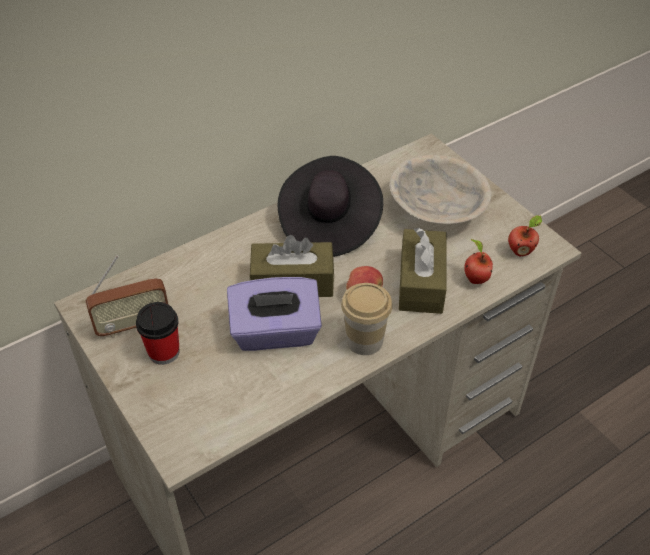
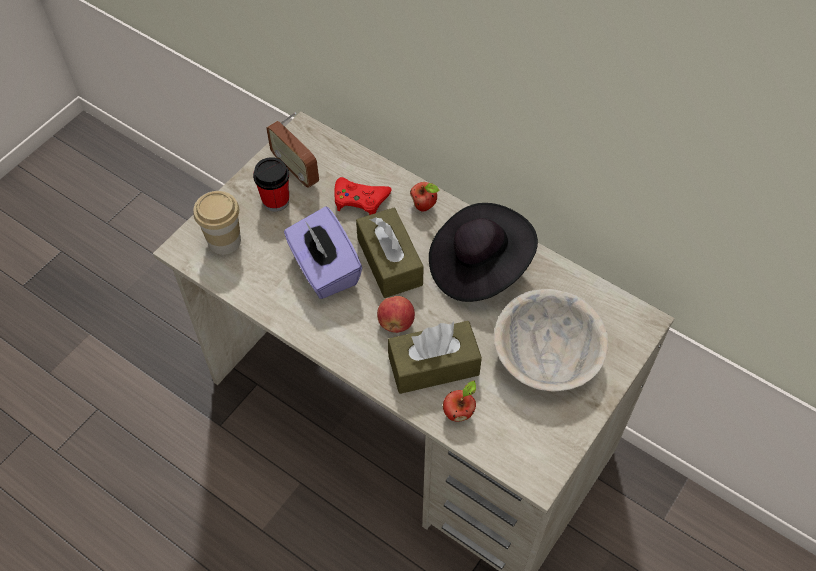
camera: 70 degrees right, 10 degrees up
(205, 284) = (360, 199): none -> red game controller
(364, 340) = (341, 338): cup -> cup (224, 241)
(521, 251) = (520, 448): apple -> apple (425, 206)

